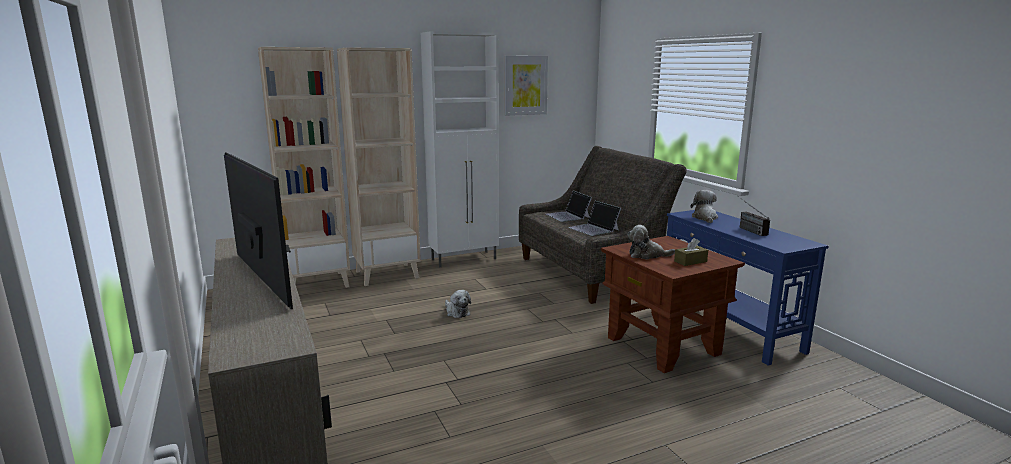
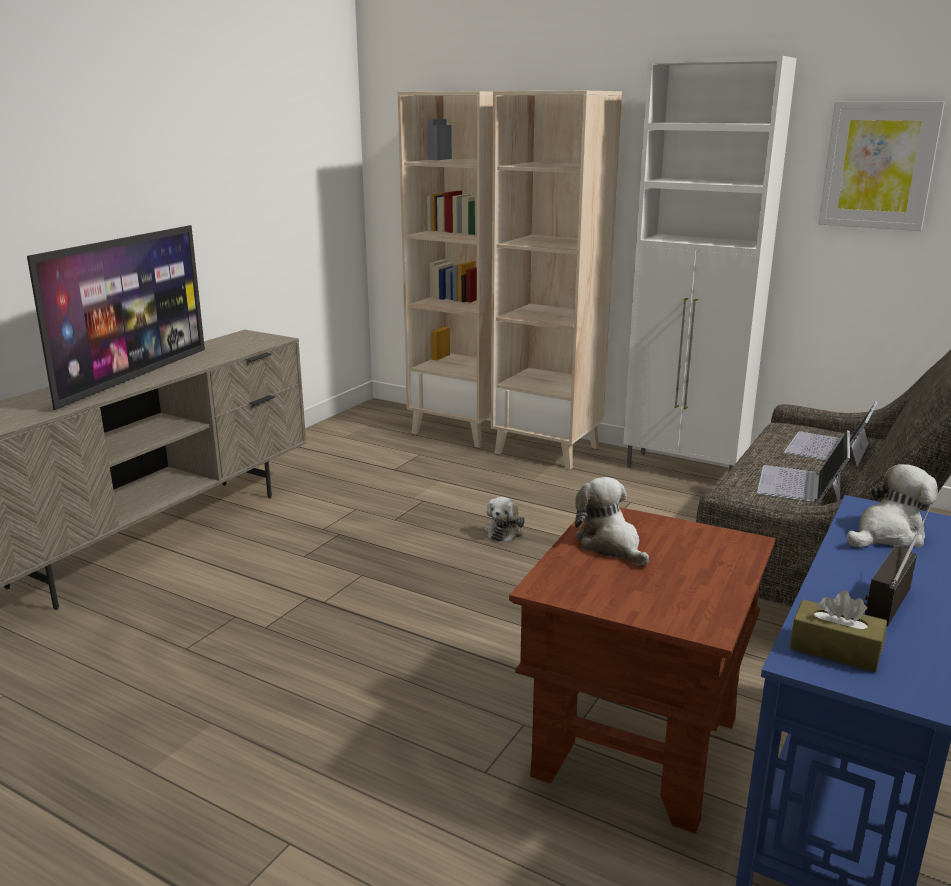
camera: 55 degrees right, 5 degrees up
(690, 261) = (638, 591): brown tissue box -> brown tissue box (835, 649)

